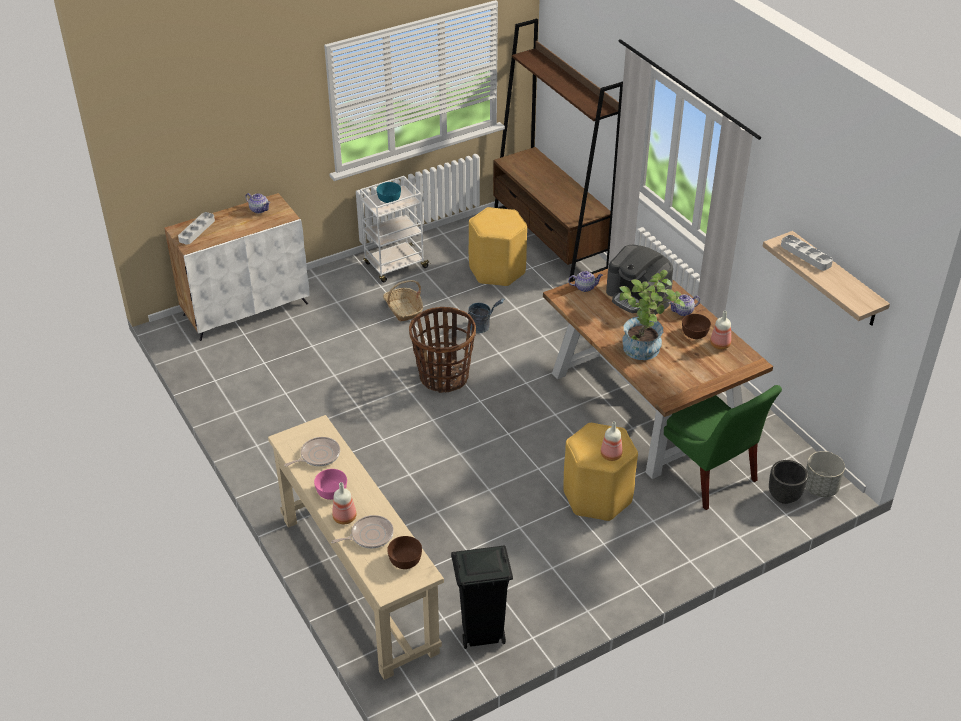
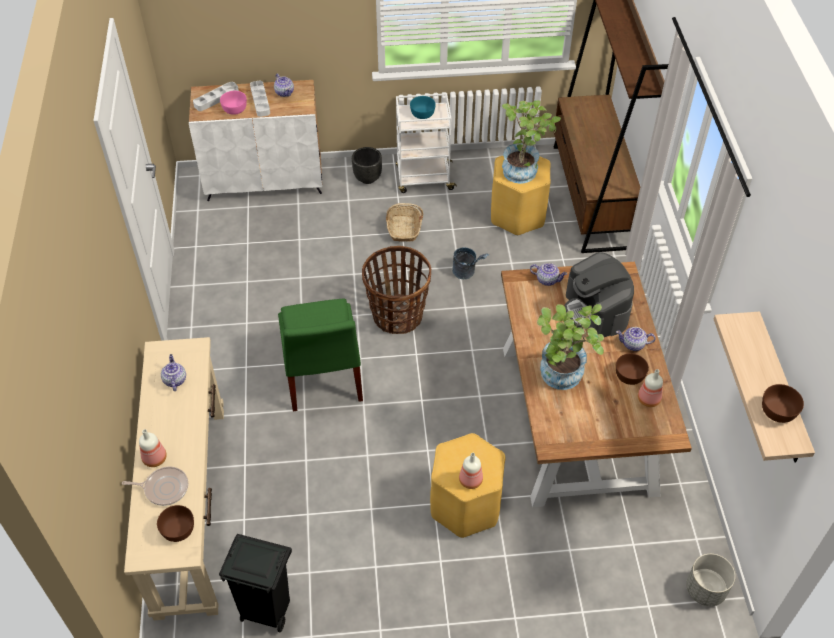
camera: 25 degrees right, 10 degrees up
(318, 455) = (174, 380): frying pan -> teapot
(331, 491) = (161, 424): pink bowl -> pink bowl (234, 109)
(500, 222) = (524, 170): none -> potted plant
(707, 475) = (592, 525): green chair -> green chair (323, 379)
(784, 496) = (659, 584): black planter -> black planter (368, 178)
(805, 255) = (753, 350): grey tray -> grey tray (260, 101)
(848, 286) = (778, 410): none -> brown bowl

